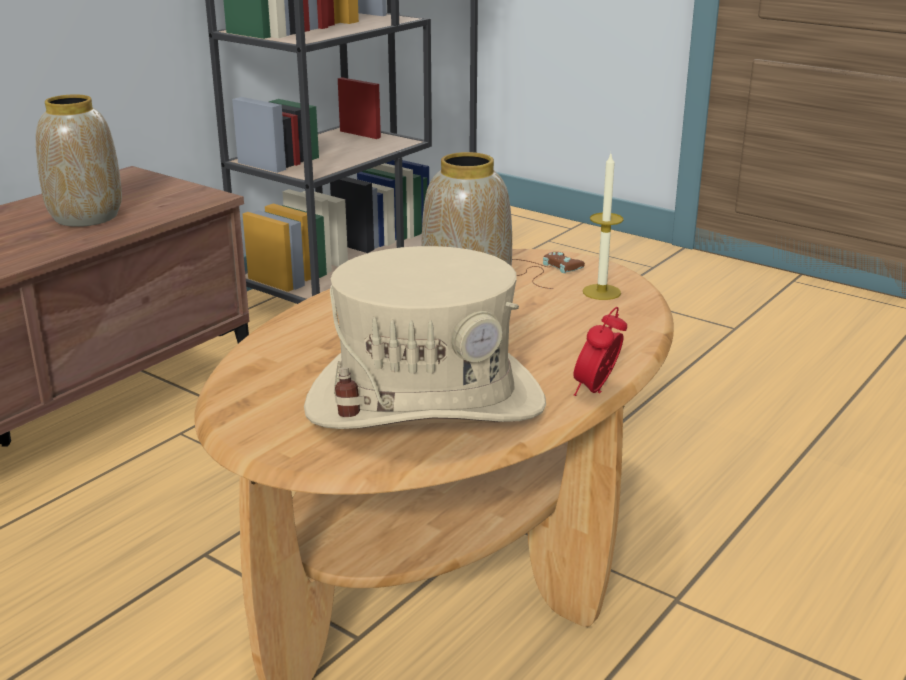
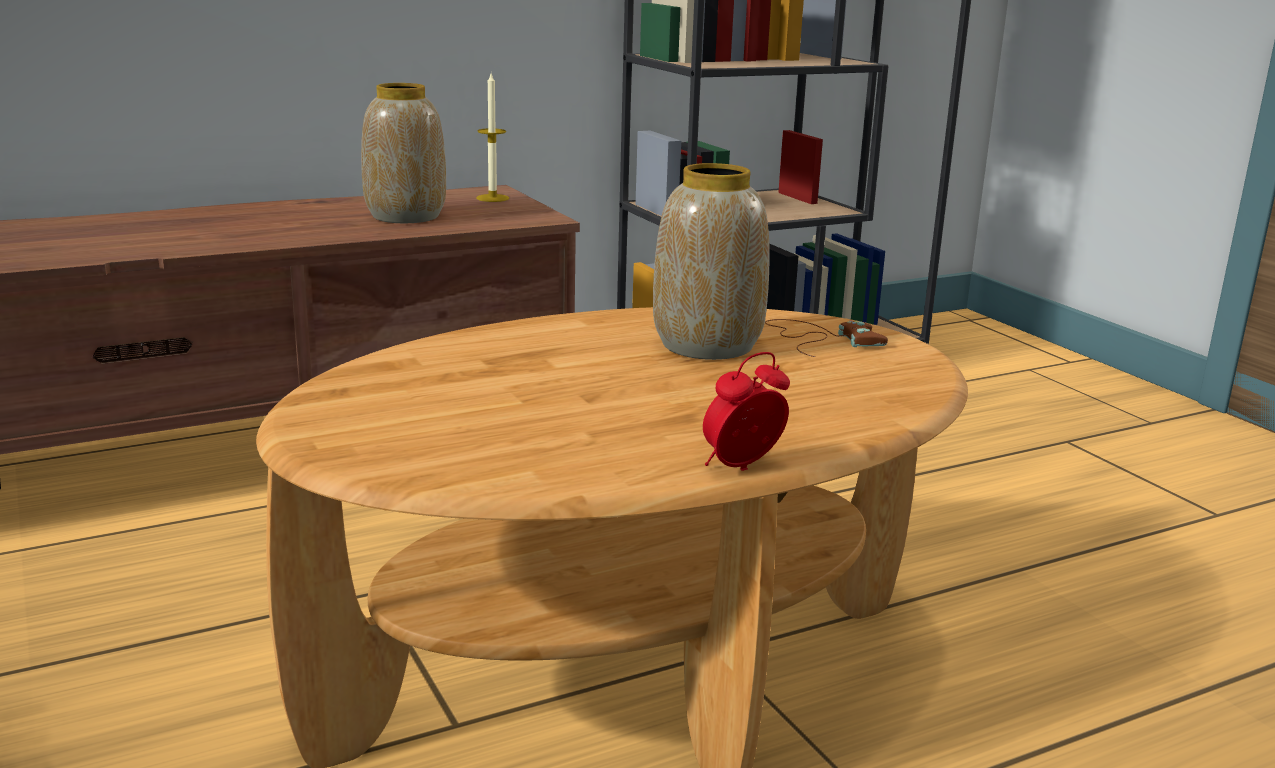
camera: 25 degrees right, 5 degrees down
(425, 404) = (522, 434): beige hat -> none
(601, 292) = (879, 373): candle -> candle (492, 198)

